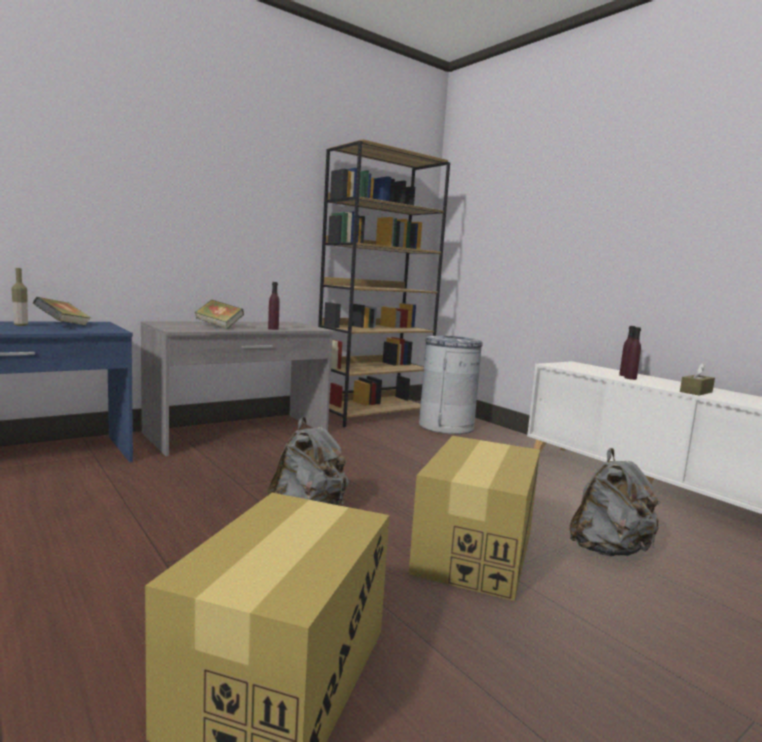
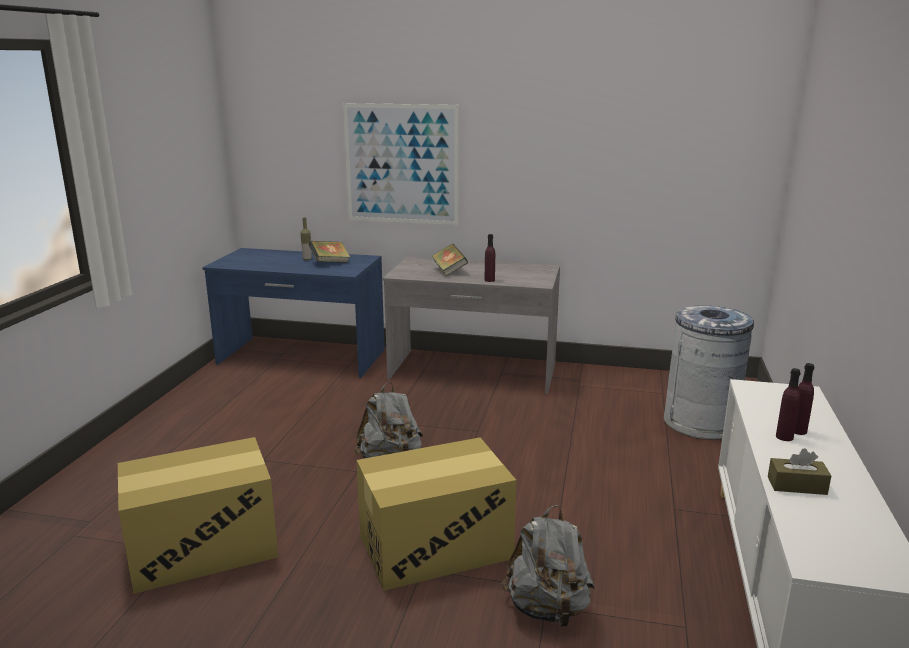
camera: 50 degrees right, 10 degrees up
(133, 215) = (401, 164): none -> picture
(373, 414) = (645, 382): brown bookcase -> none

